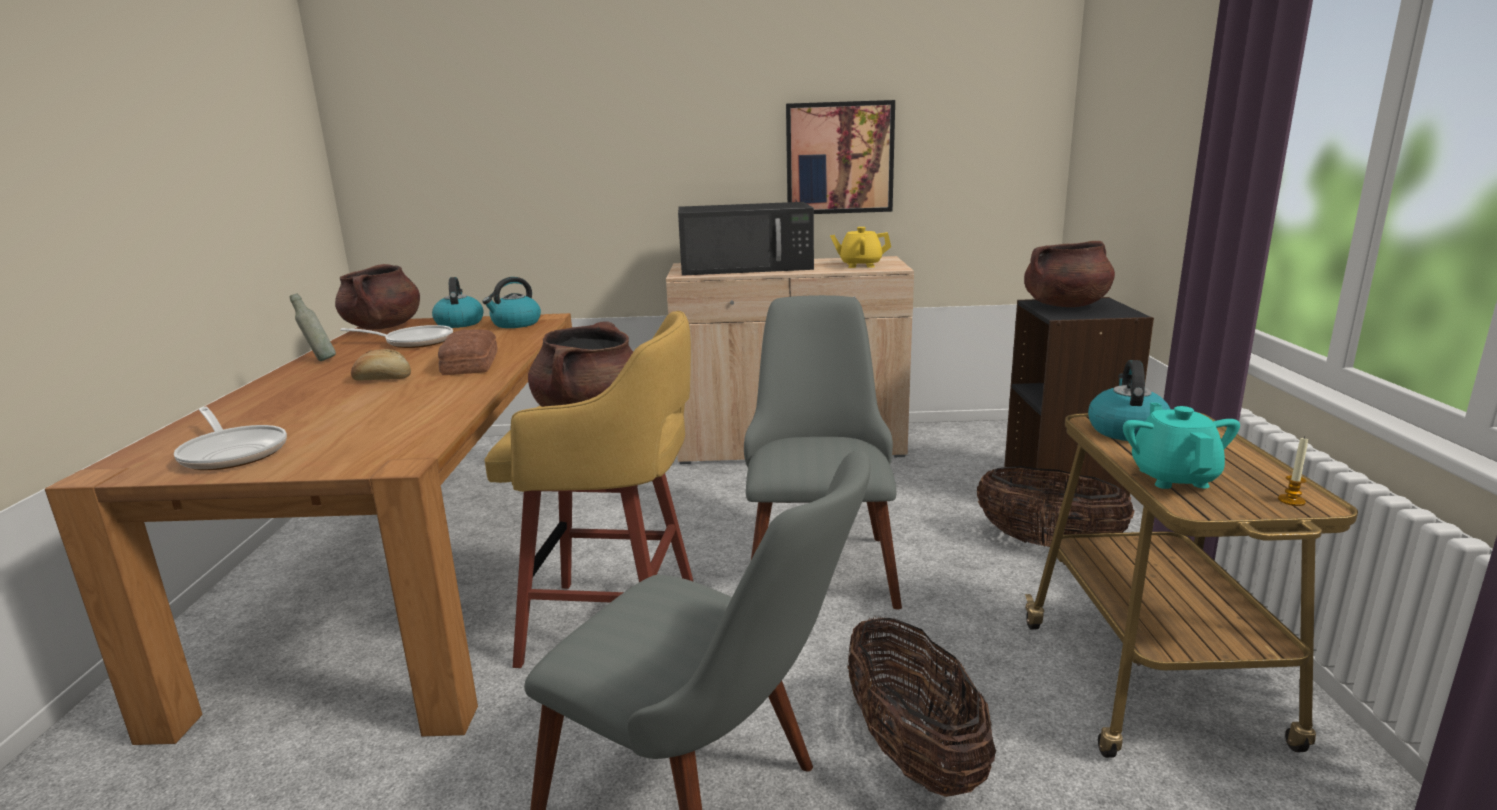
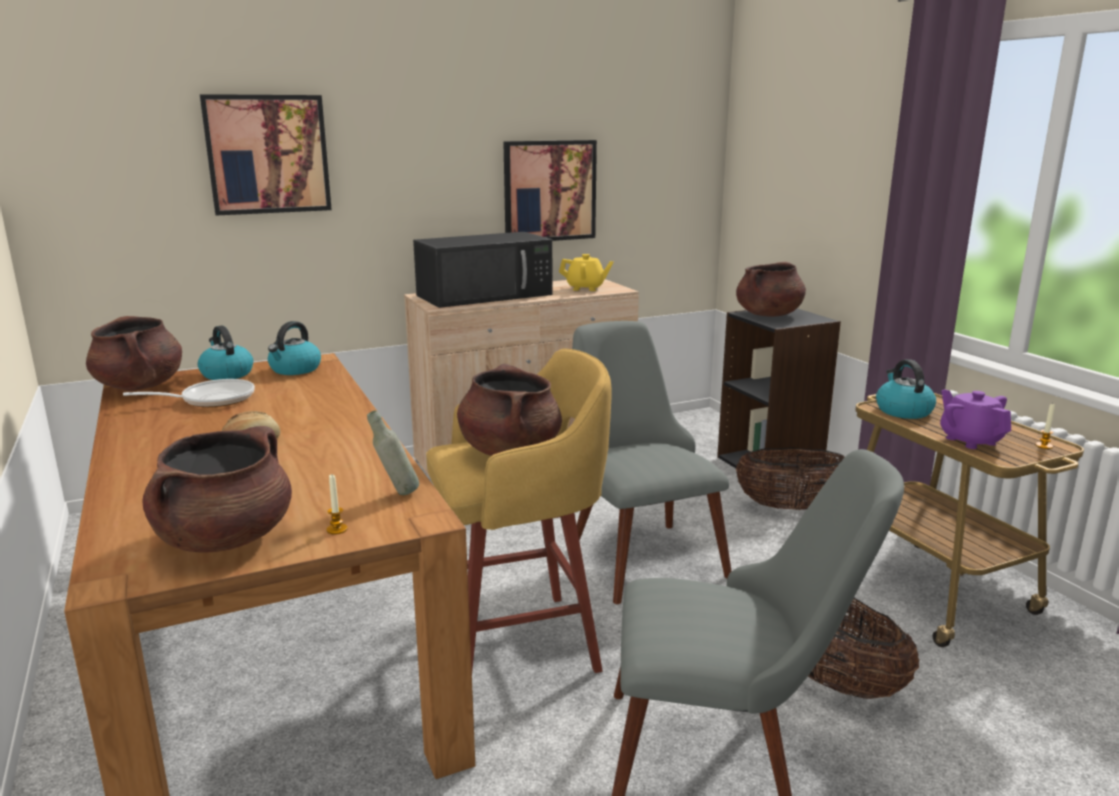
camera: 25 degrees left, 0 degrees up
(233, 452) = (226, 538): frying pan -> brown cooking pot
(319, 360) = (132, 431): grey bottle -> grey bottle (396, 494)
(319, 460) = (337, 529): none -> candle
(468, 364) = (319, 416): bread -> none
(545, 121) = (267, 154): none -> picture
(860, 265) = (585, 288): yellow teapot -> yellow teapot turned 150 degrees counterclockwise
(1173, 477) = (970, 440): turquoise teapot -> purple teapot

